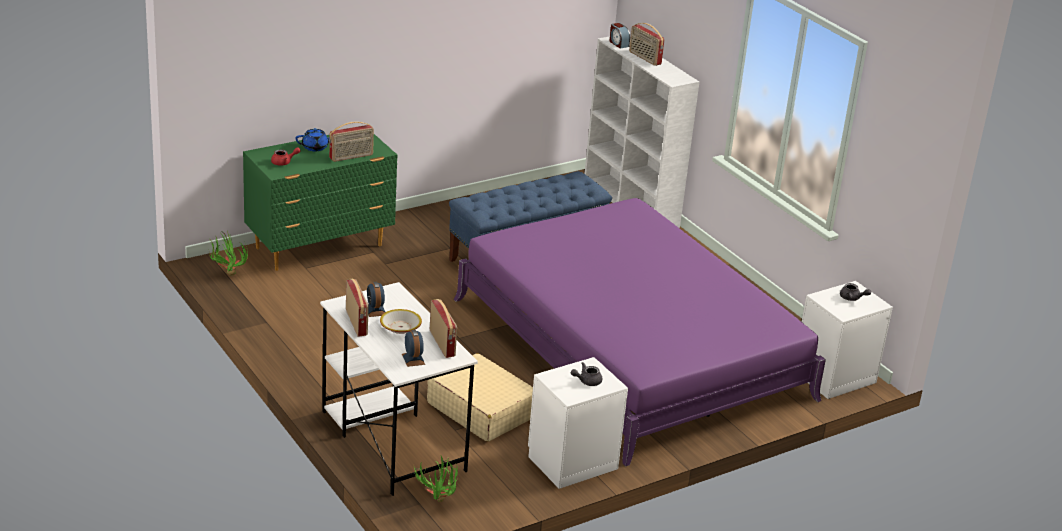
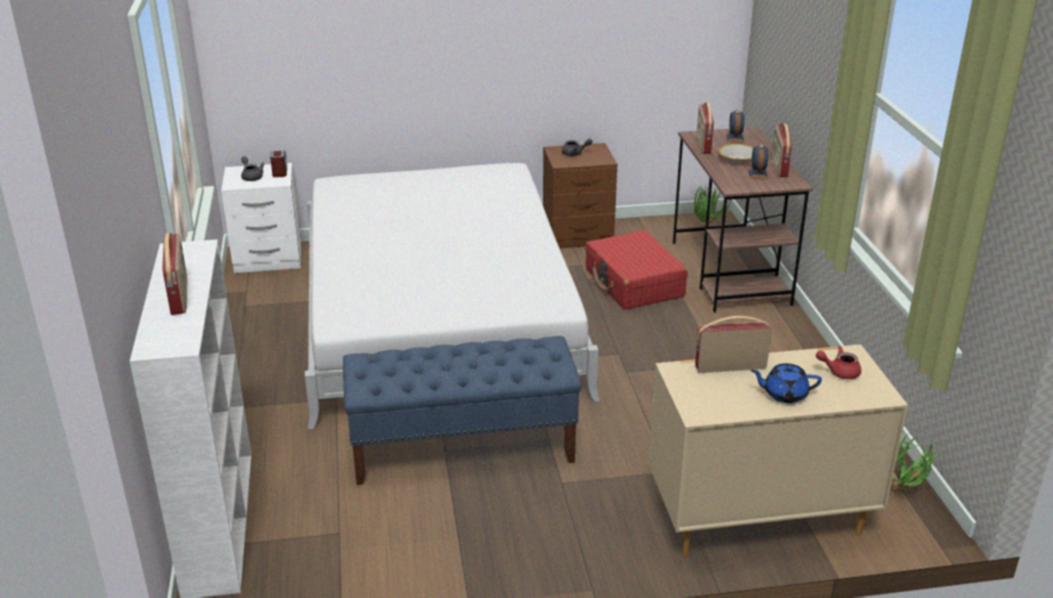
camera: 155 degrees left, 0 degrees up
(321, 247) = (757, 519): green dresser -> beige dresser
(392, 440) = (730, 273): white desk -> brown desk
(481, 410) = (634, 283): beige suitcase -> red suitcase
(570, 462) = (579, 236): white nightstand -> brown nightstand
(618, 43) = (179, 335): alarm clock -> alarm clock (280, 172)
(631, 348) = (438, 313): purple bed -> white bed

